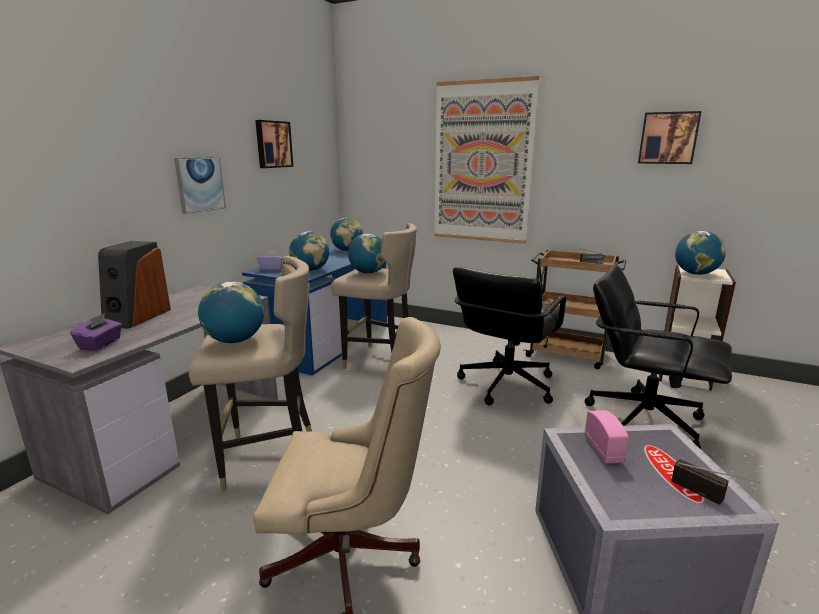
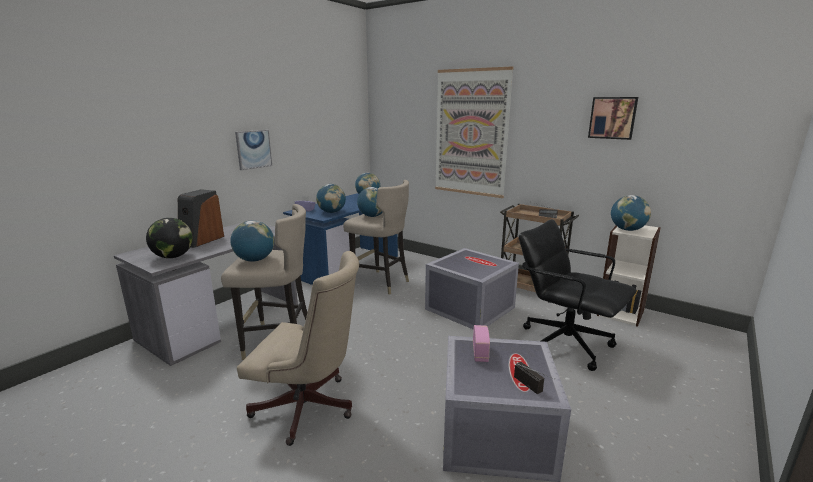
camera: 10 degrees right, 0 degrees up
(101, 344) = (173, 257): purple tissue box -> globe
(273, 144) = (311, 118): picture -> none
(505, 385) = (468, 308): black office chair -> grey storage box

